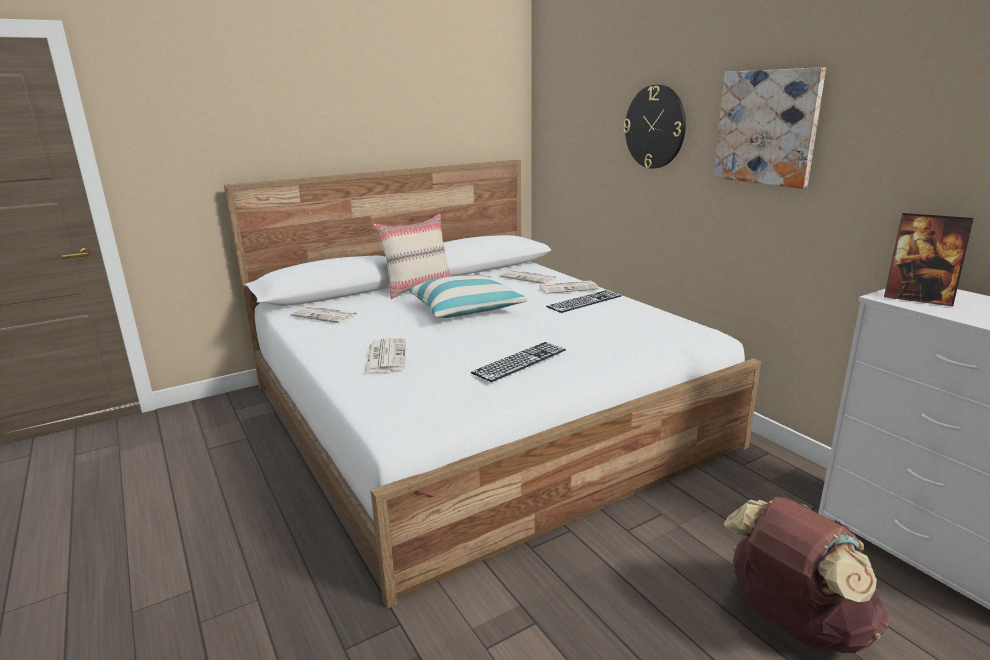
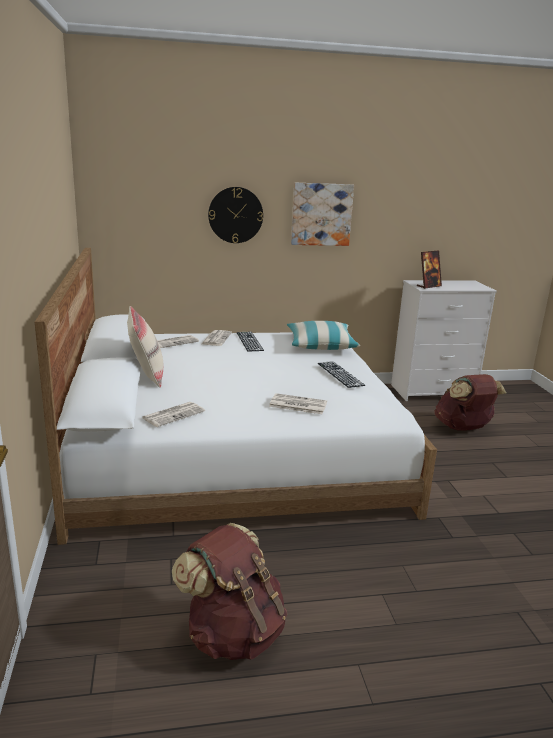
camera: 70 degrees left, 0 degrees up
(133, 498) = (233, 633): none -> brown backpack
(465, 309) = (223, 370): pillow -> pillow (321, 344)

